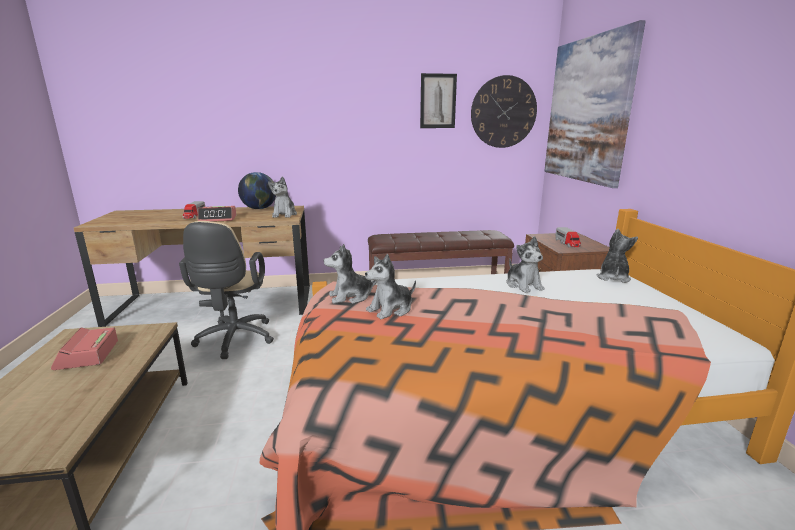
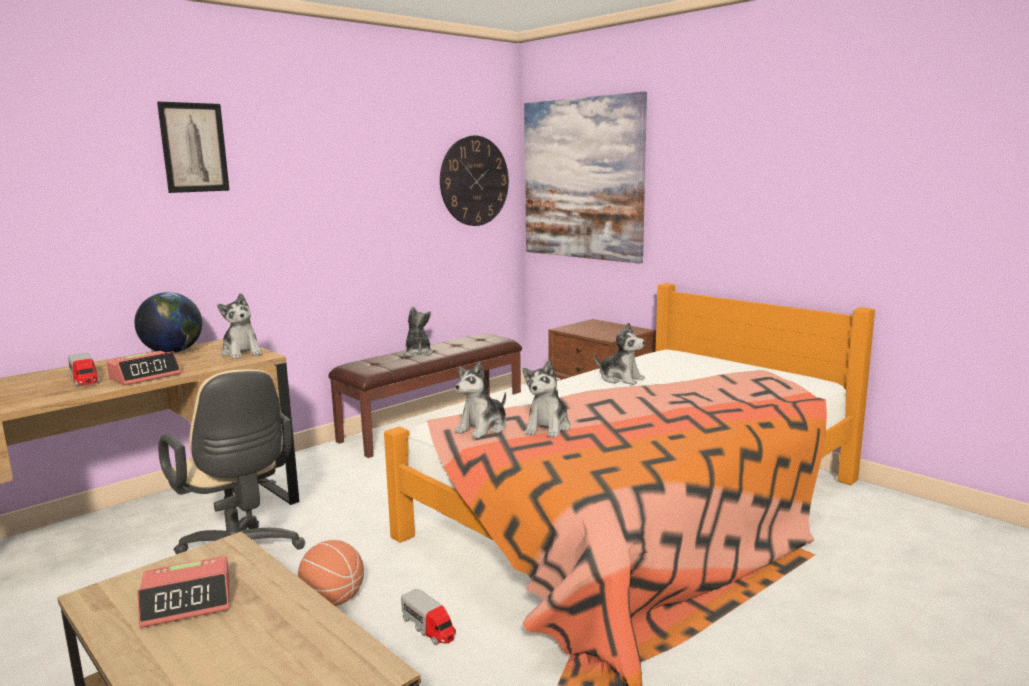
camera: 35 degrees left, 5 degrees down
(87, 355) = (188, 602): alarm clock -> alarm clock turned 60 degrees counterclockwise
(240, 383) = (333, 600): none -> basketball
(438, 101) = (401, 169): picture -> picture (194, 147)
(567, 243) = (604, 331): toy truck -> toy truck (429, 628)
(613, 277) = (679, 356): plush toy -> plush toy (418, 353)

